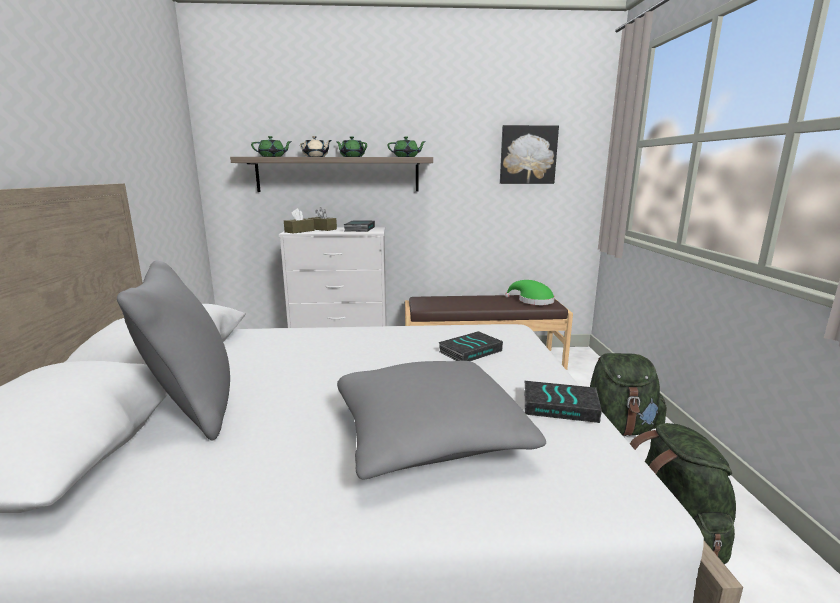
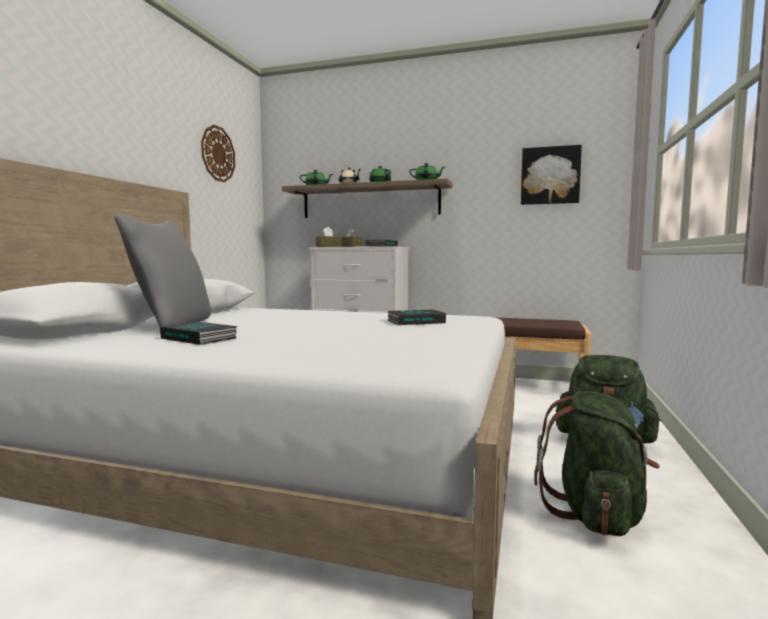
camera: 20 degrees right, 10 degrees down
(145, 118) = (218, 154): none -> wall clock
(428, 436) = (311, 343): grey pillow -> none
(532, 301) = (551, 322): green hat -> none
(560, 406) = (447, 342): book -> book (200, 338)

